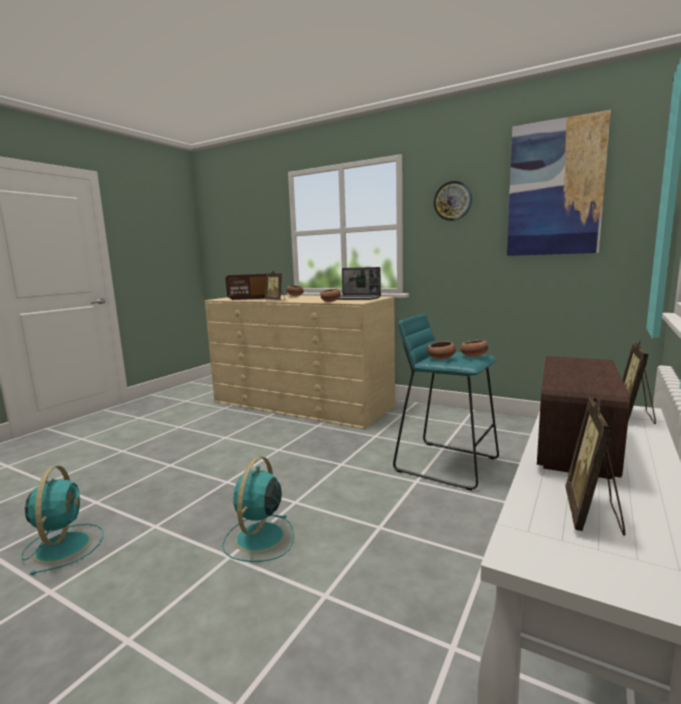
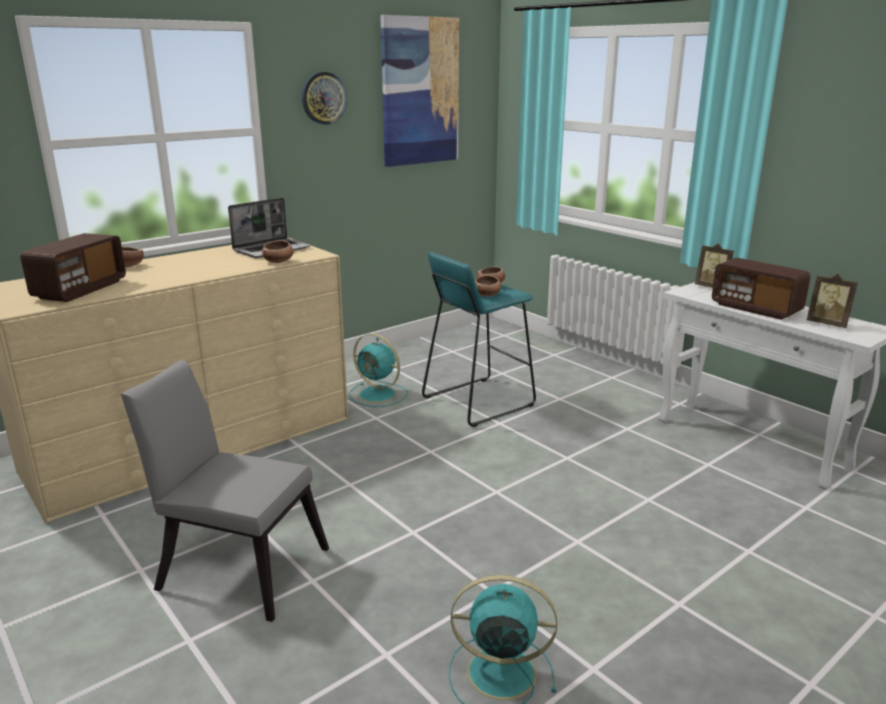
camera: 70 degrees left, 10 degrees up
(184, 444) = (237, 565): none -> grey chair
(259, 538) = (555, 521): turquoise fan -> turquoise fan (379, 395)
(276, 300) = (174, 280): picture frame -> none

